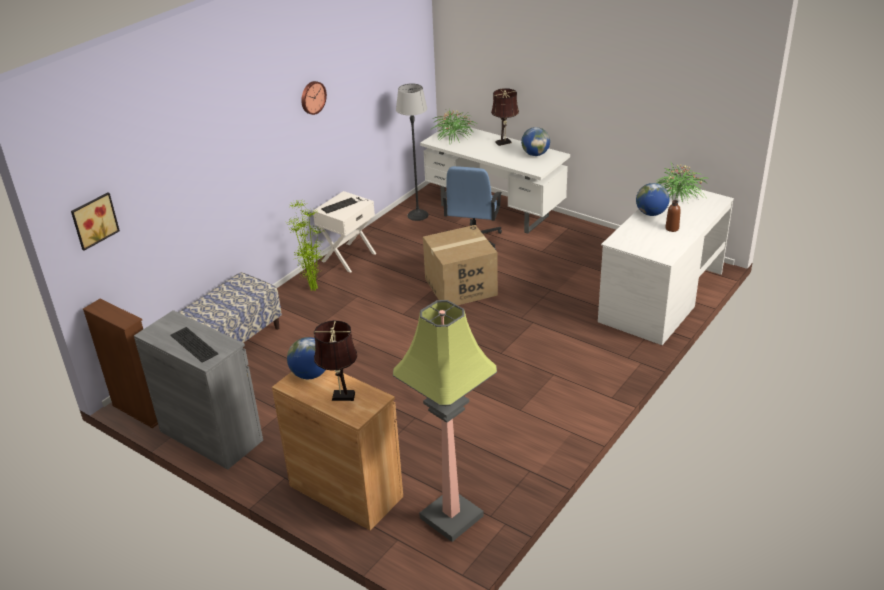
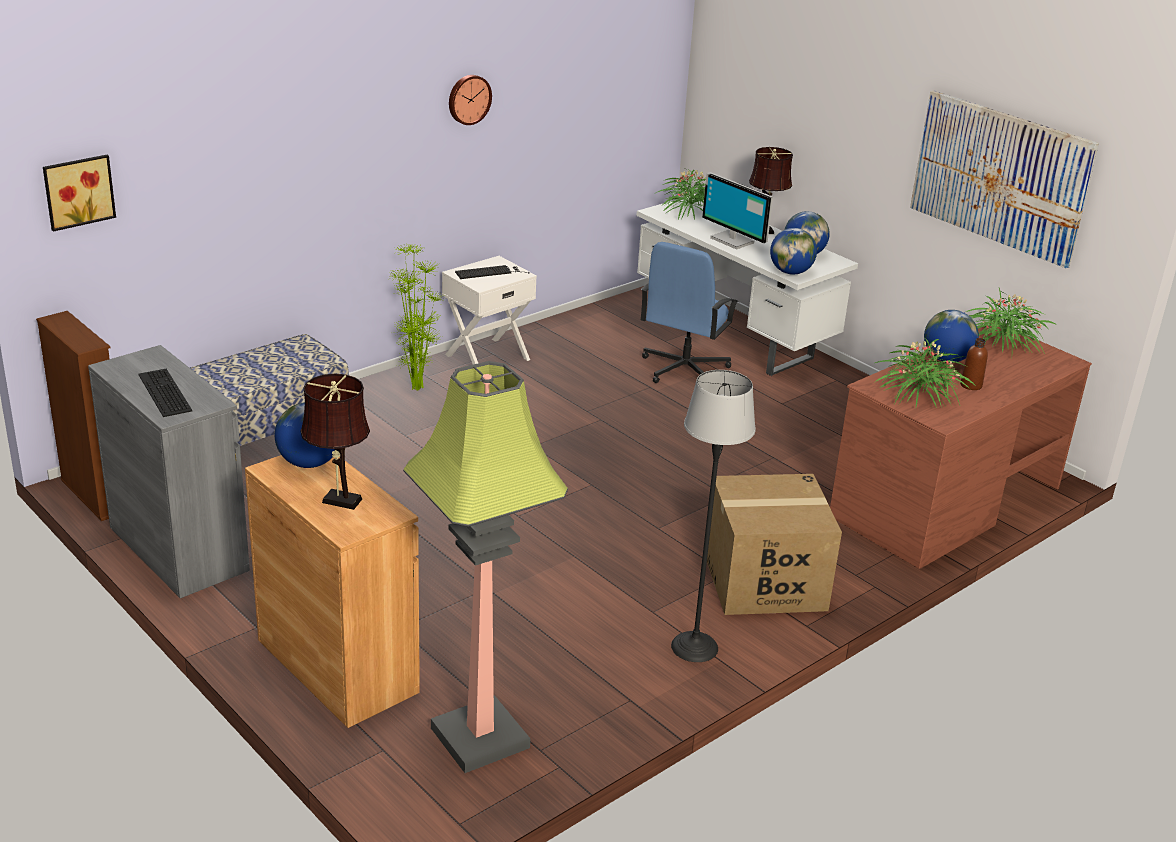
camera: 10 degrees right, 5 degrees down
(417, 215) = (614, 322): floor lamp -> floor lamp (694, 647)
(460, 287) = (636, 427): cardboard box -> cardboard box (764, 581)
(488, 152) = (733, 240): none -> monitor
(532, 169) = (790, 272): none -> globe
(645, 241) = (919, 394): none -> potted plant
(657, 91) = (1000, 176): none -> picture
(660, 297) = (945, 501): white desk -> brown desk

